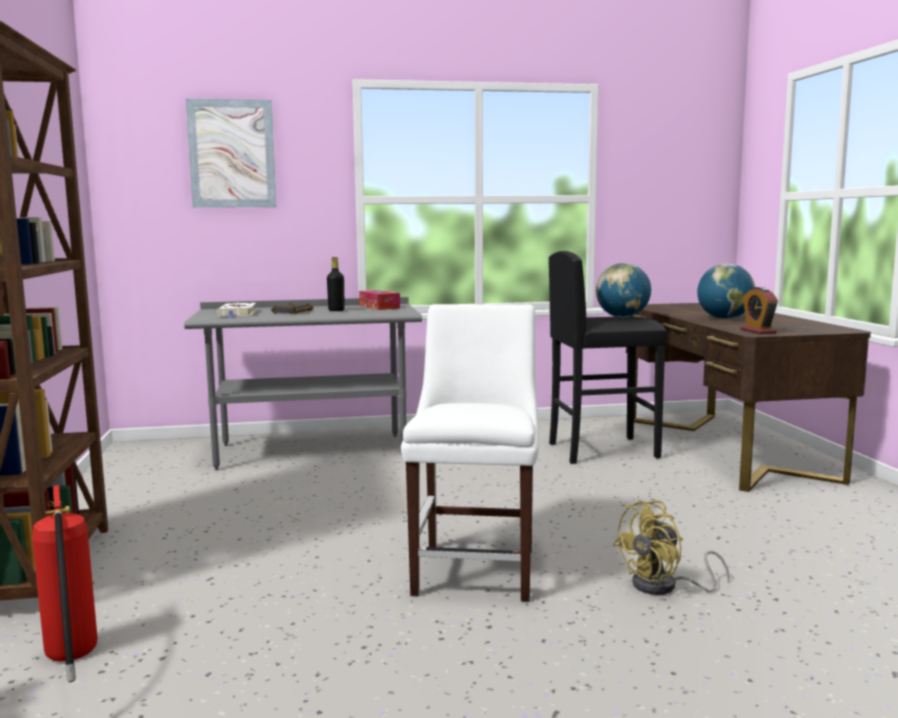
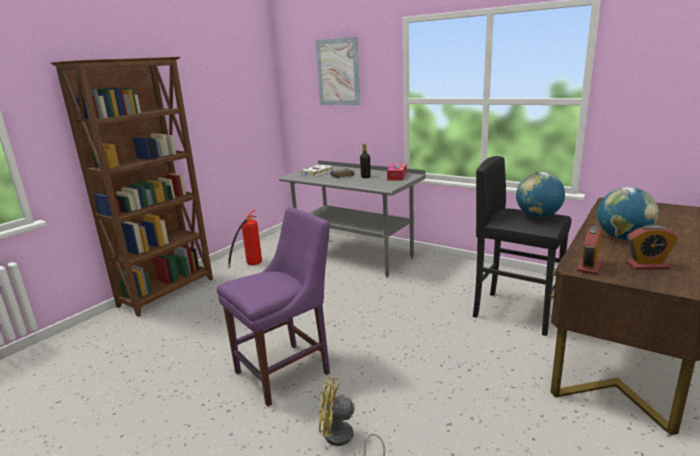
camera: 45 degrees right, 10 degrees up
(71, 665) = (106, 344): fire extinguisher -> fire extinguisher (249, 266)
(477, 568) = (287, 371): white chair -> purple chair
(786, 326) = (647, 265): none -> alarm clock

